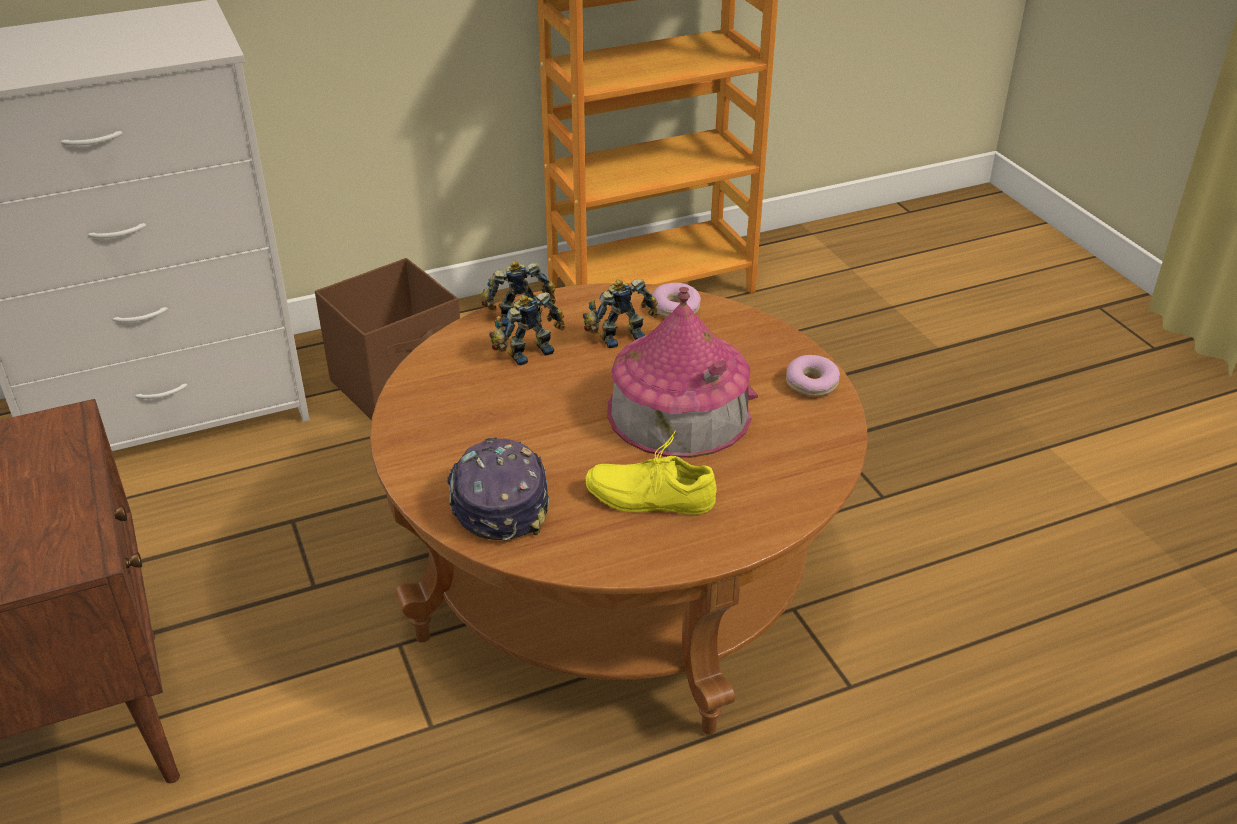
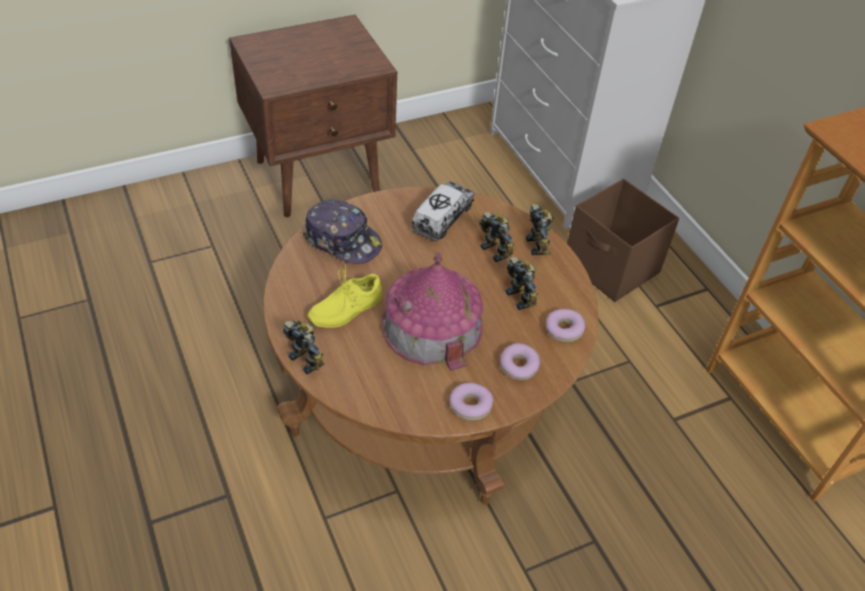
camera: 85 degrees right, 10 degrees up
(455, 398) = (442, 218): none -> toy truck
(498, 500) = (343, 240): cap -> cap turned 45 degrees clockwise
(650, 495) = (344, 308): yellow shoe -> yellow shoe turned 135 degrees counterclockwise
(740, 345) = (518, 366): none -> donut
(756, 529) = (307, 358): none -> toy robot

